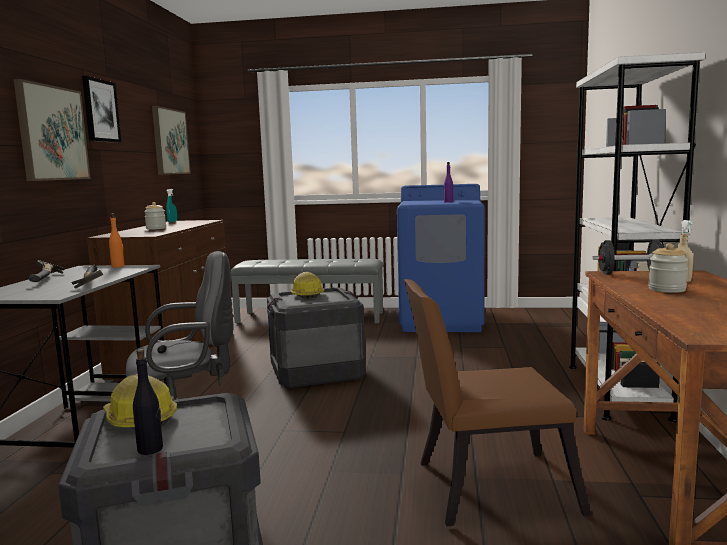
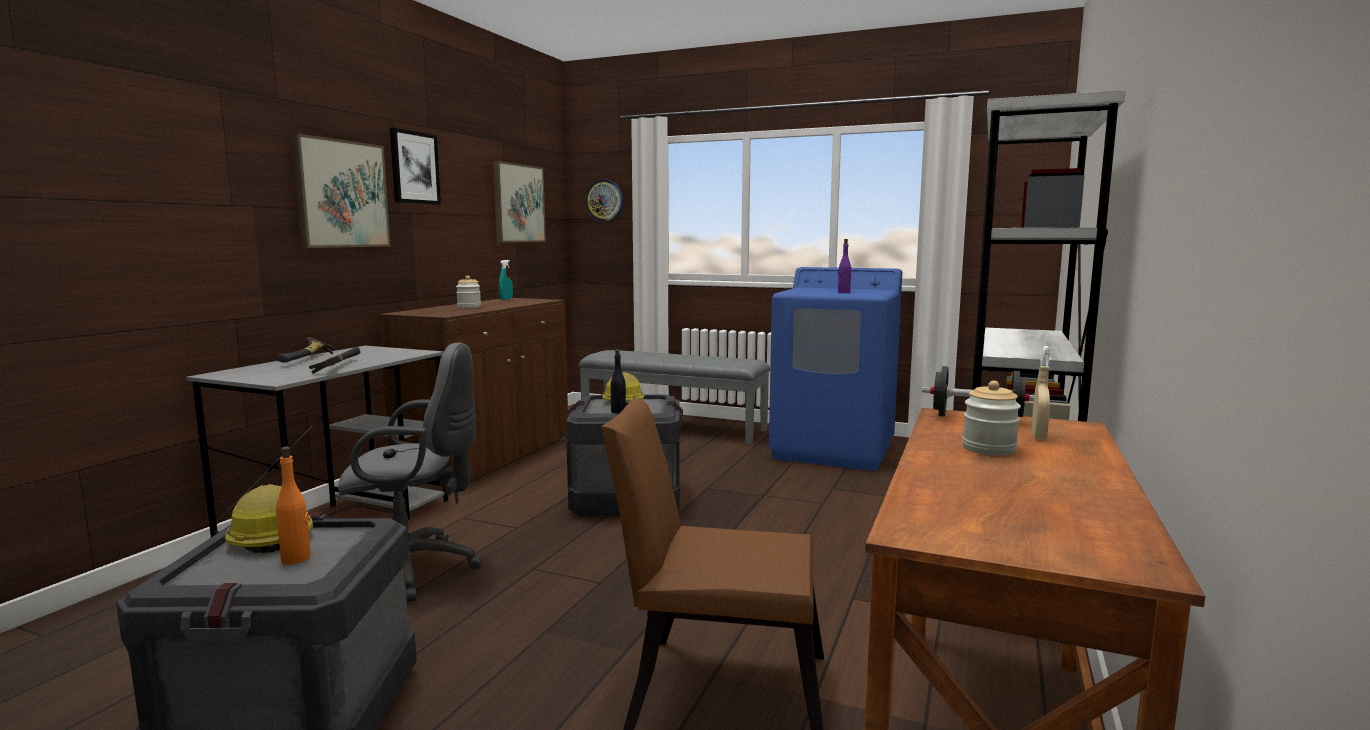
camera: 15 degrees right, 0 degrees up
(118, 266) = (399, 350): orange bottle -> orange bottle (296, 558)
(150, 449) = (238, 576): black bottle -> black bottle (618, 411)
(234, 138) = (604, 200): none -> wall clock

